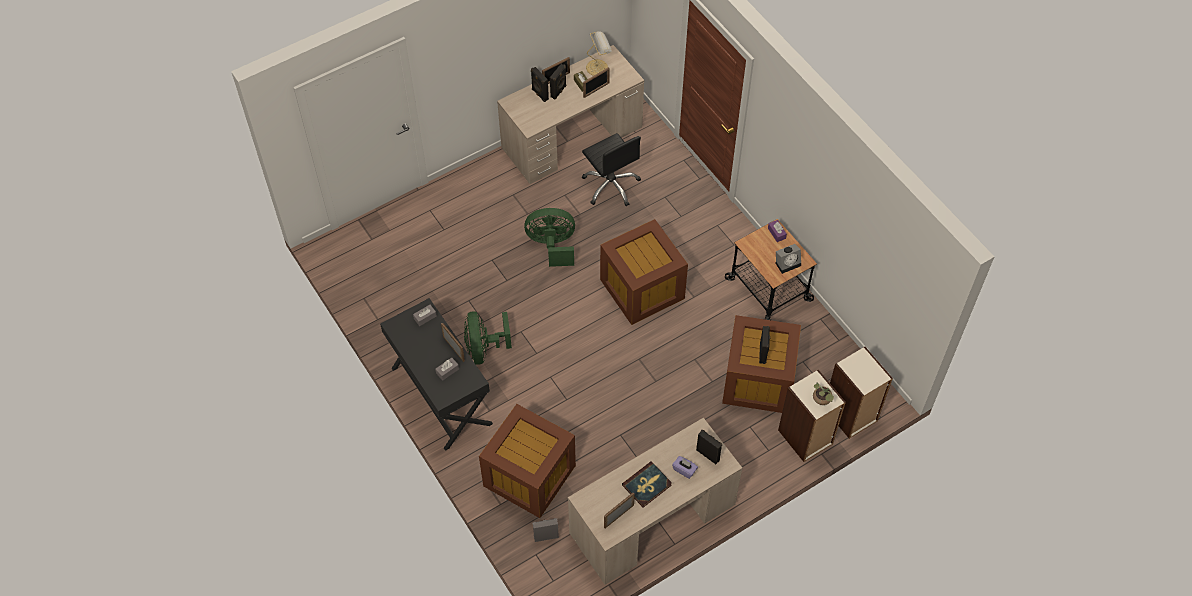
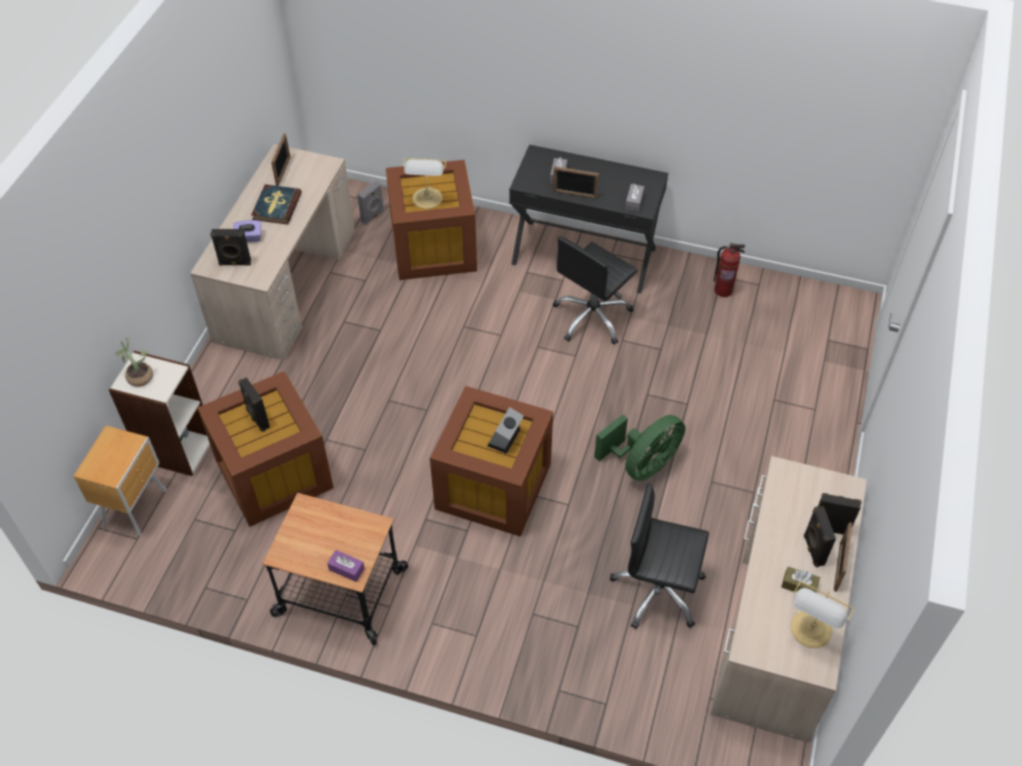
camera: 140 degrees right, 5 degrees down
(388, 309) = (723, 290): none -> fire extinguisher
(484, 349) = (592, 317): green fan -> black office chair
(533, 443) = (427, 199): none -> table lamp
(596, 90) = (770, 590): picture frame -> none
(788, 263) = (301, 538): alarm clock -> alarm clock (505, 439)
(850, 414) = (137, 506): bookcase -> brown nightstand

